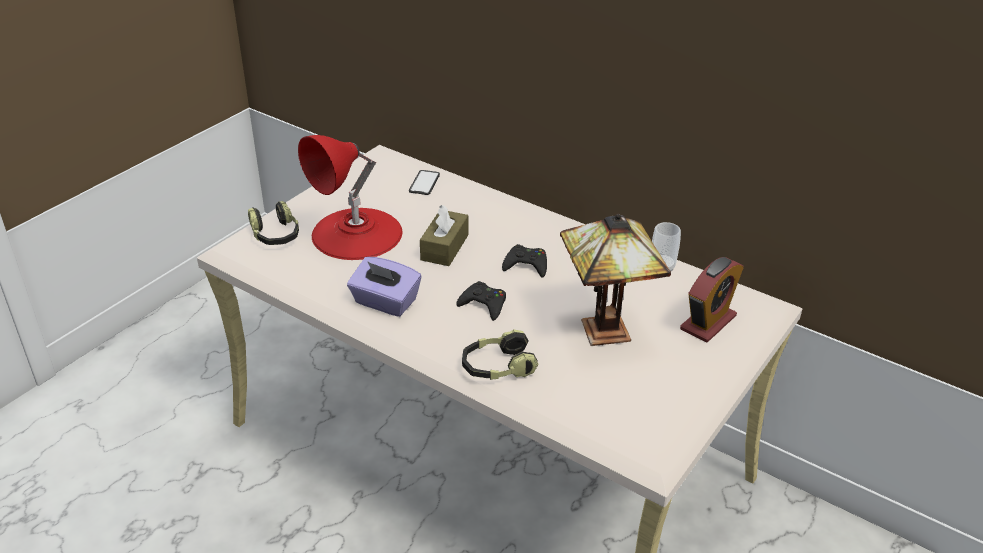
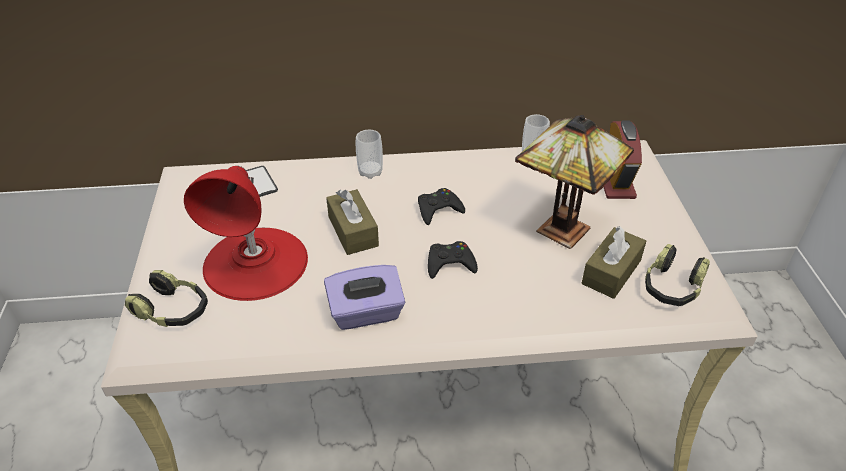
camera: 40 degrees left, 5 degrees up
(497, 368) = (531, 312): headphones -> headphones (672, 287)
(511, 214) = (370, 172): none -> cup
(601, 379) = (611, 272): none -> brown tissue box

